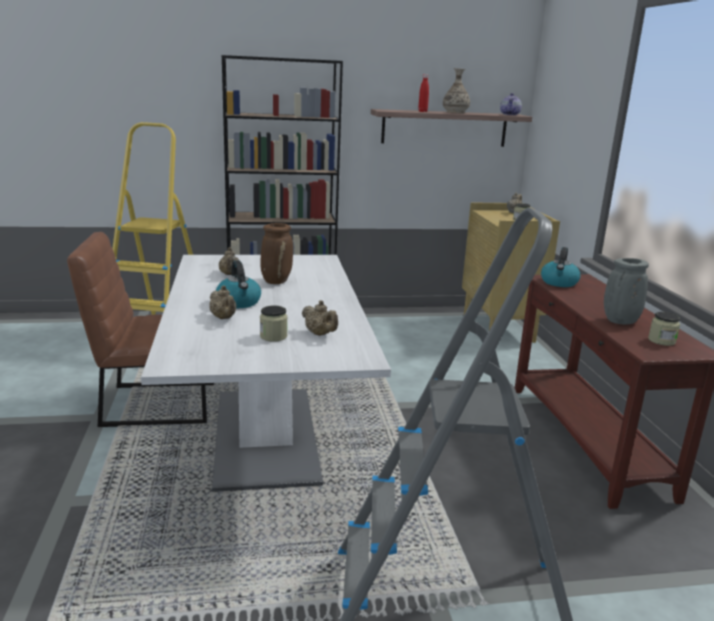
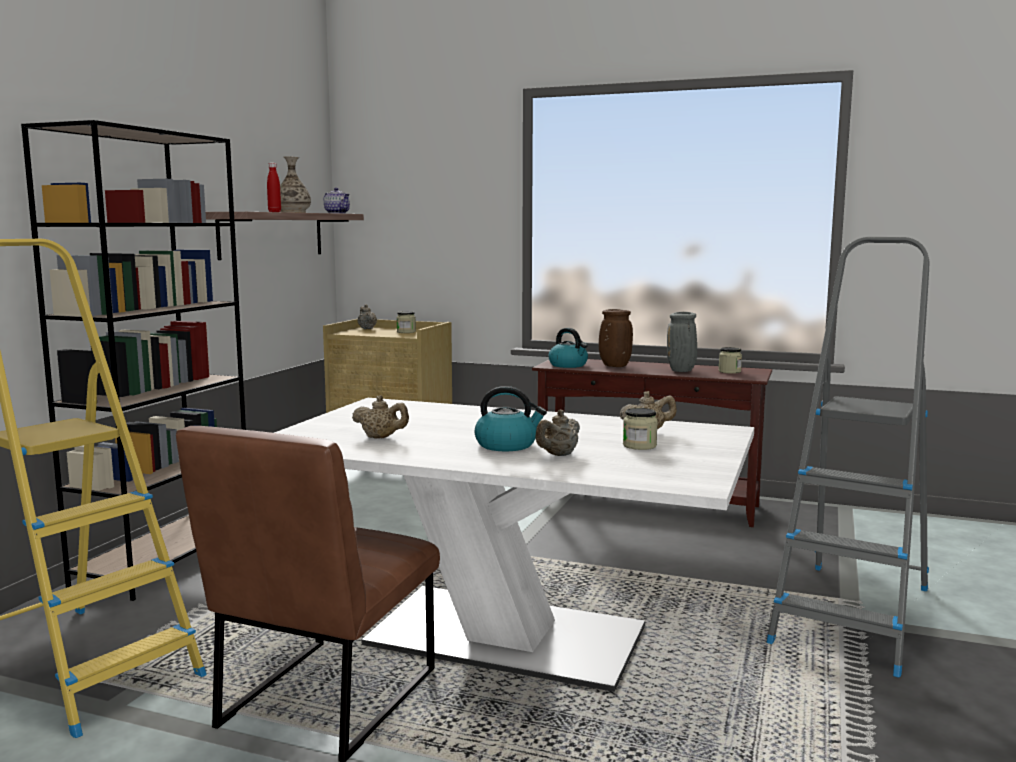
camera: 60 degrees left, 10 degrees down
(224, 318) = (558, 455): beige teapot -> beige teapot turned 135 degrees clockwise
(276, 281) = (442, 425): brown vase -> brown vase (614, 366)

